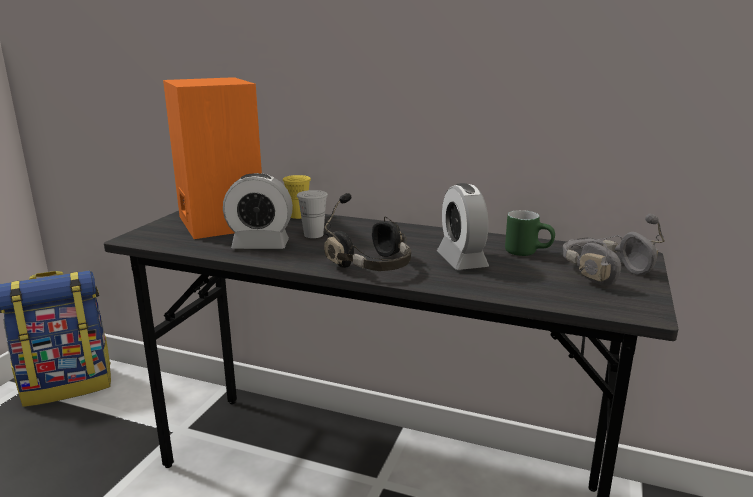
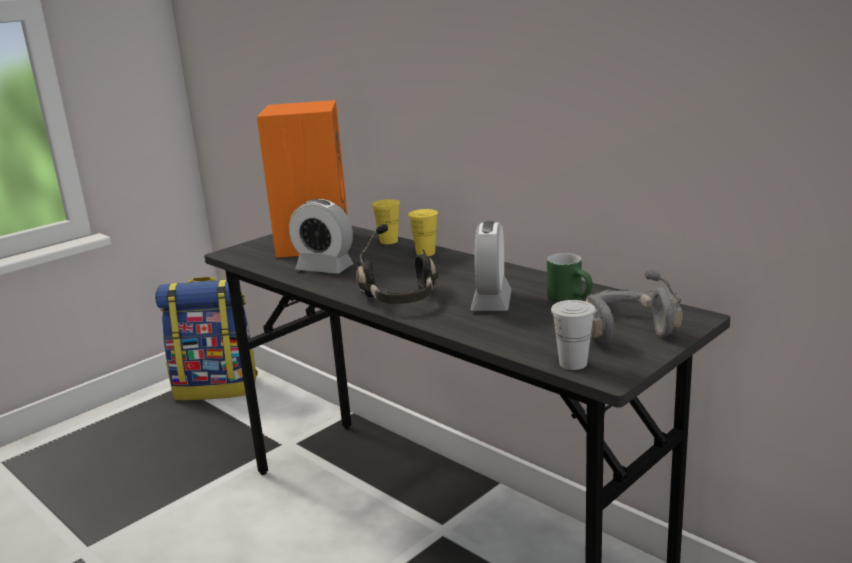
camera: 25 degrees right, 0 degrees up
(313, 235) = (381, 262): white cup -> white cup (573, 363)
(347, 223) = (425, 253): none -> yellow cup

